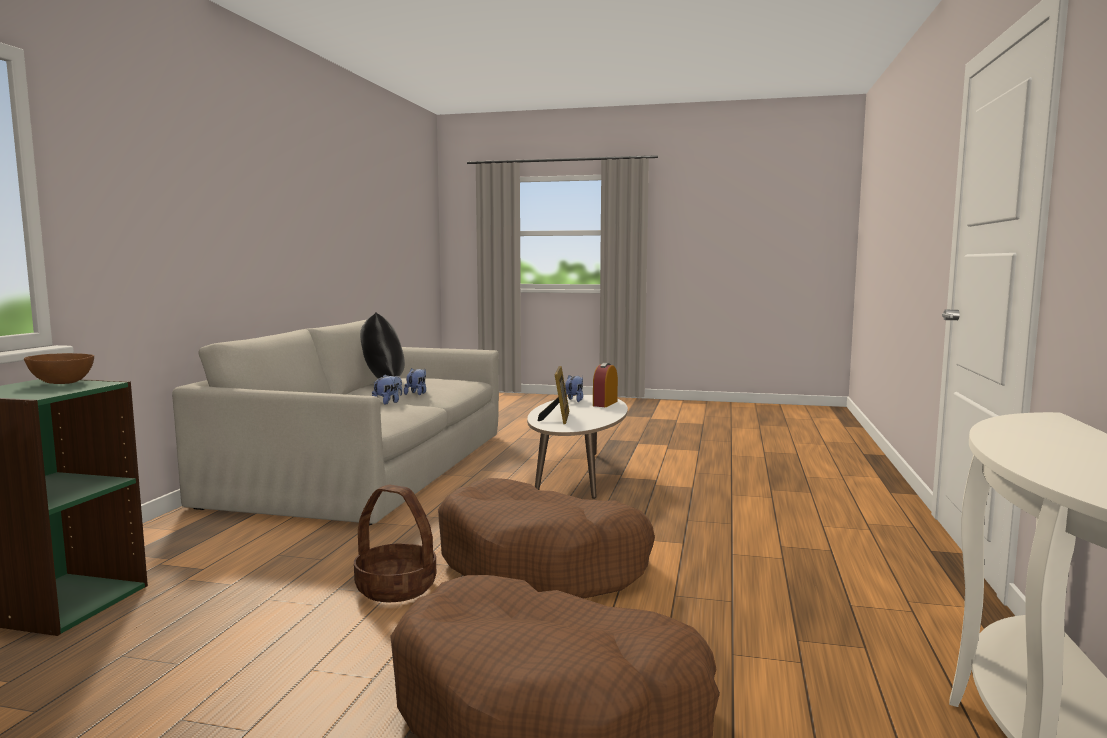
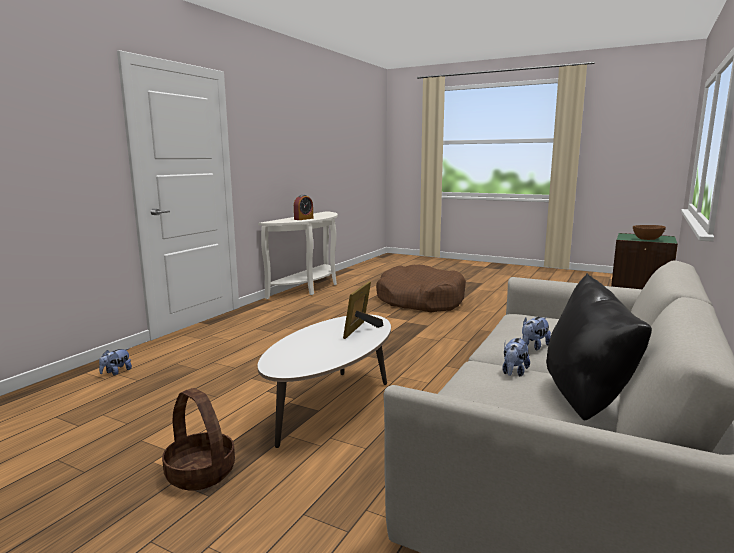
camera: 165 degrees left, 5 degrees up
(397, 587) = (477, 331): basket -> basket (200, 473)
(543, 565) = (405, 334): brown dog bed -> none
(574, 400) = (314, 361): plush toy -> plush toy (116, 372)
(605, 403) = (289, 351): alarm clock -> alarm clock (303, 219)

